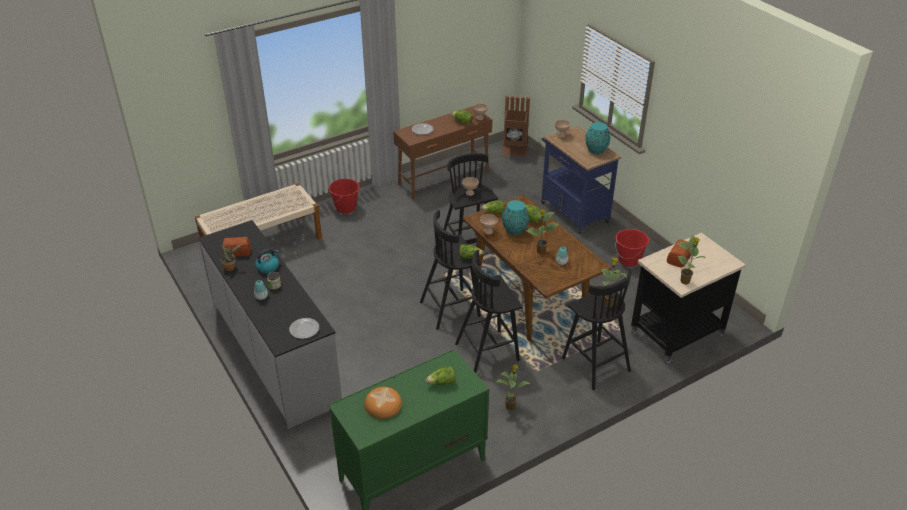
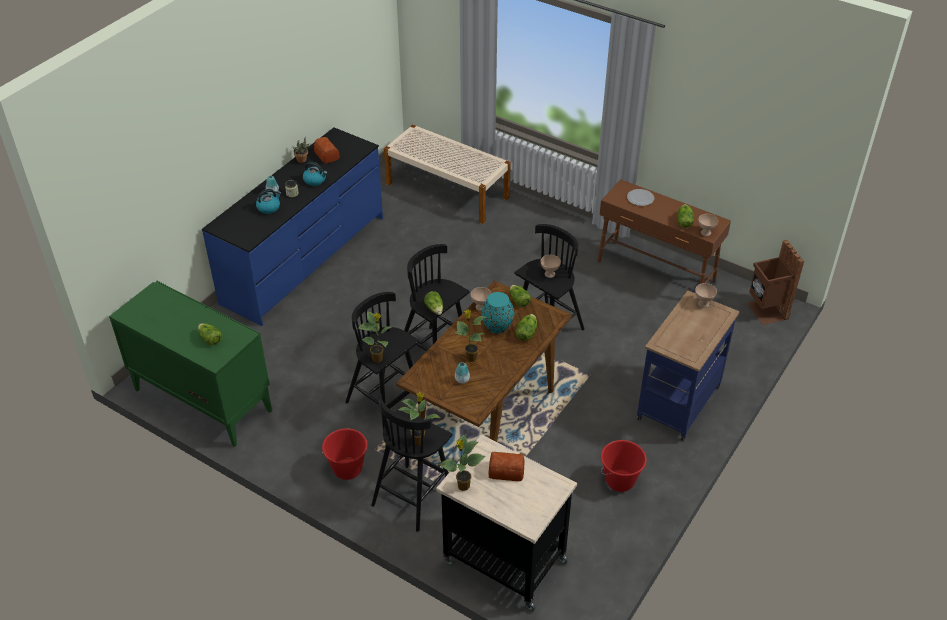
camera: 65 degrees right, 5 degrees up
(275, 353) = (304, 259): grey dresser -> blue dresser
(282, 304) = (269, 207): none -> kettle
(305, 329) = (243, 232): plate -> none
(346, 208) = (543, 221): red bucket -> red bucket (347, 469)
(382, 405) = (167, 311): bread -> none
(510, 406) = (314, 444): potted plant -> potted plant (378, 359)
(596, 150) = (694, 343): turquoise vase -> none

